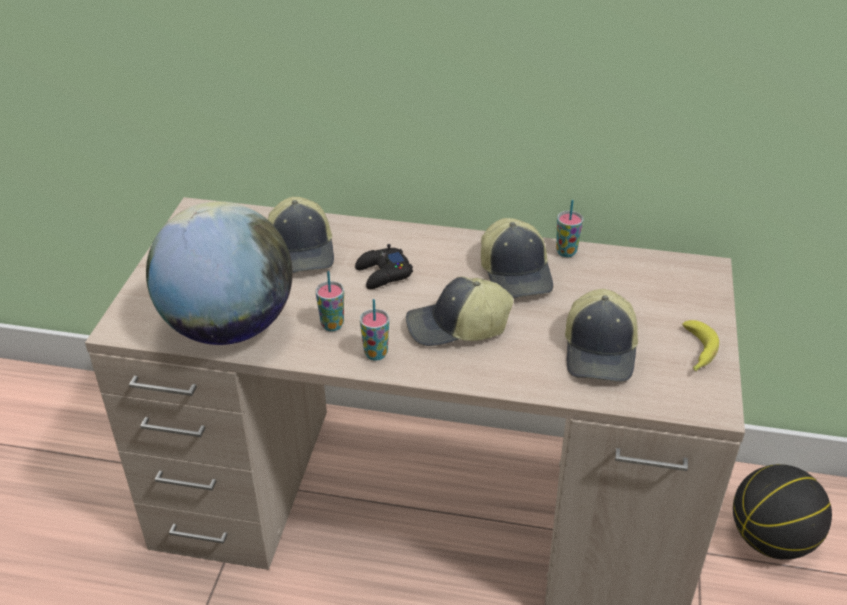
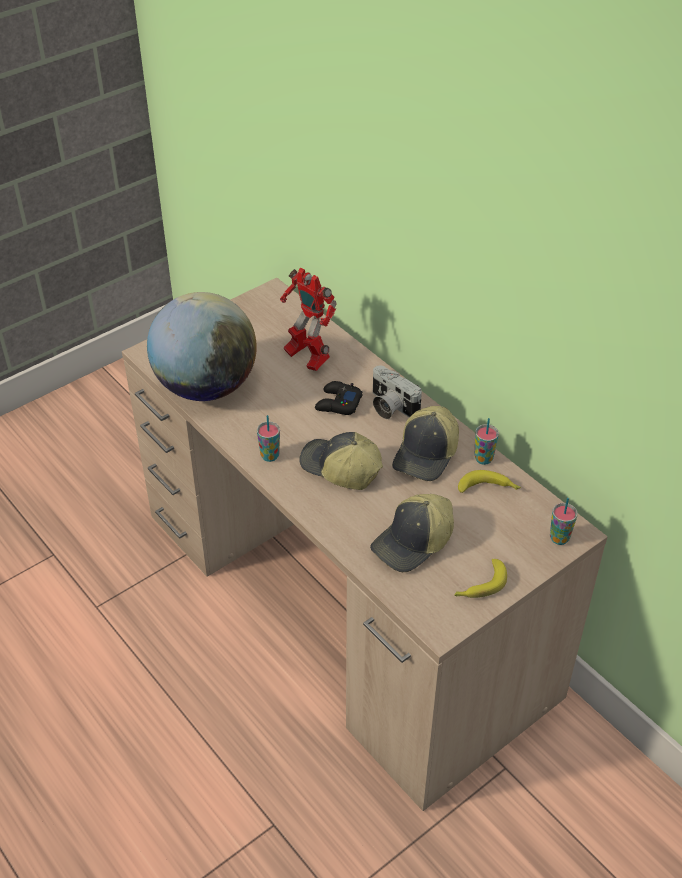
camera: 40 degrees right, 5 degrees up
(303, 250) = (306, 358): cap -> toy robot
(332, 325) = (266, 421): cup -> cup (559, 538)
(434, 252) = (390, 407): none -> camera
(601, 272) = (489, 489): none -> banana
(771, 540) = (574, 801): basketball -> none

